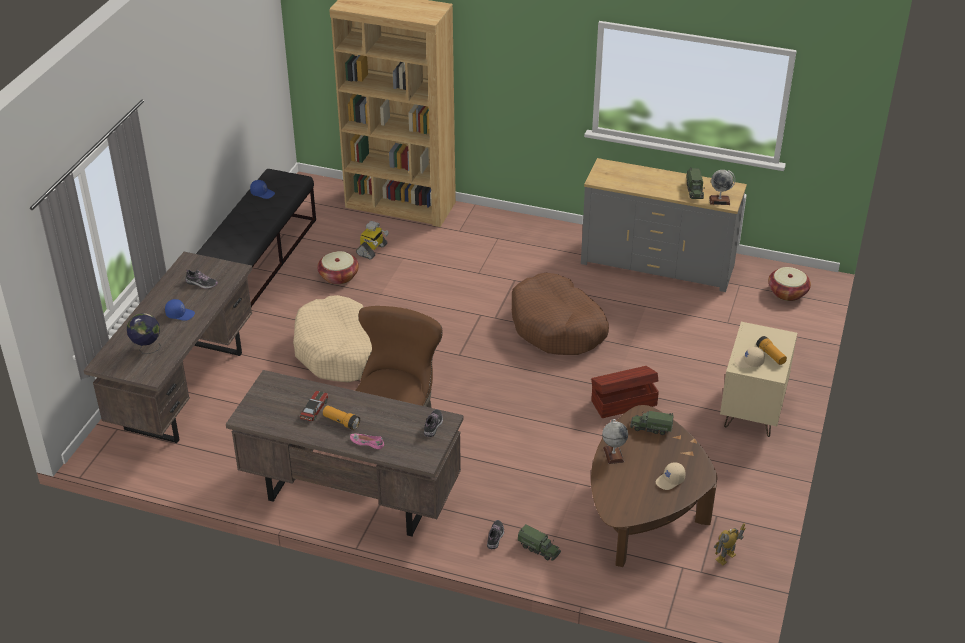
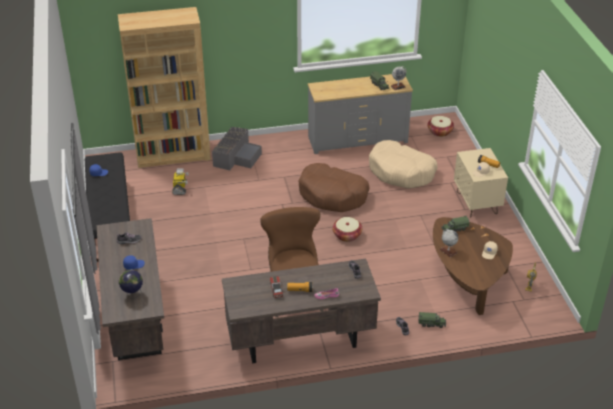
camera: 30 degrees left, 0 degrees up
(339, 276) = (173, 212): basket -> basket (347, 235)
(340, 351) = (216, 257): beige dog bed -> beige dog bed (401, 172)
(477, 233) = (236, 156): none -> grey storage box
(623, 402) = (406, 224): brown storage box -> none

